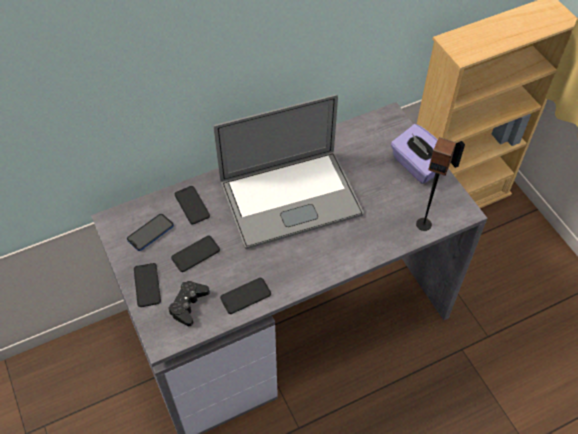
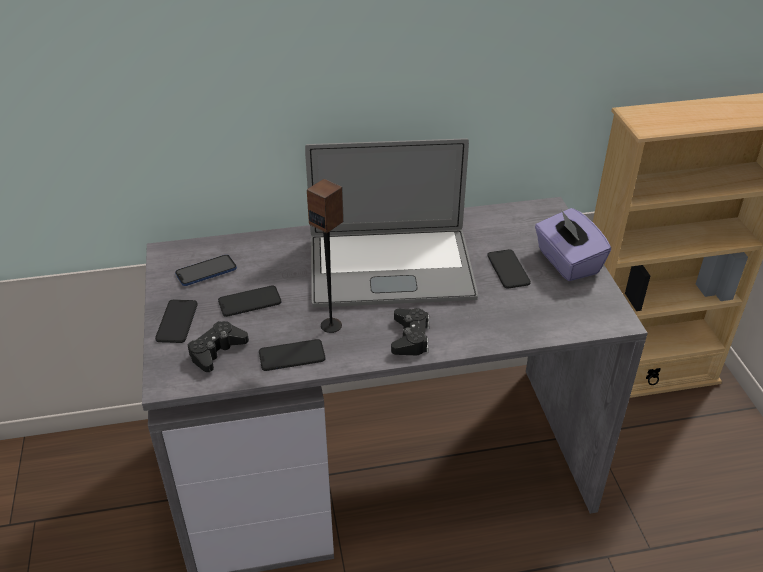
camera: 15 degrees right, 15 degrees down
(192, 205) = (267, 254): phone -> phone (508, 269)
(325, 260) = (410, 337): none -> black game controller
(424, 224) = (556, 323): speaker -> speaker (331, 325)

